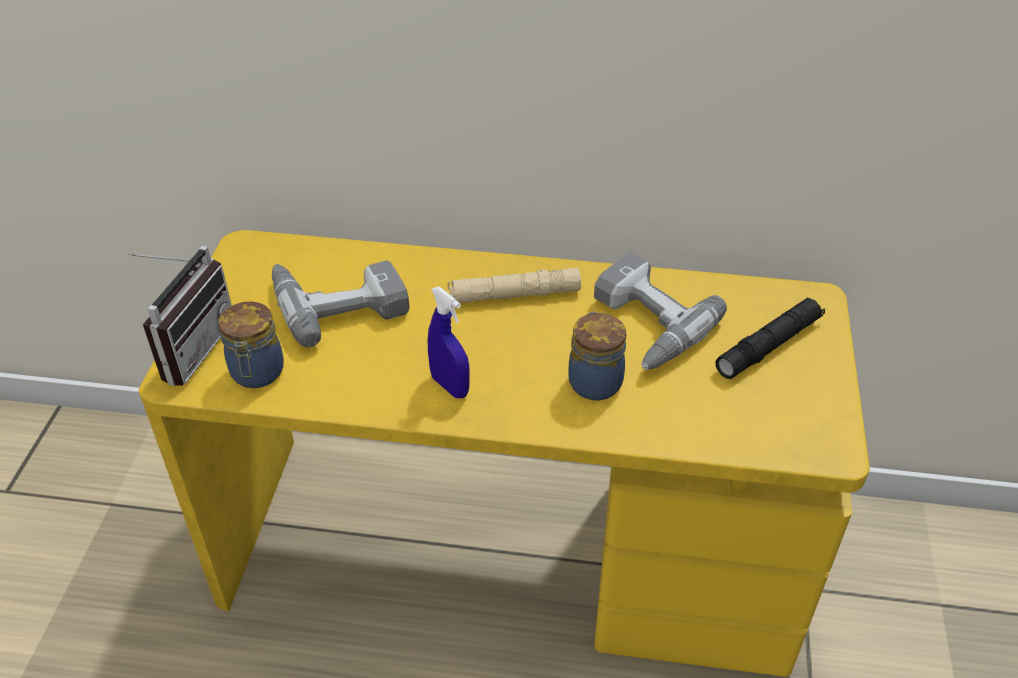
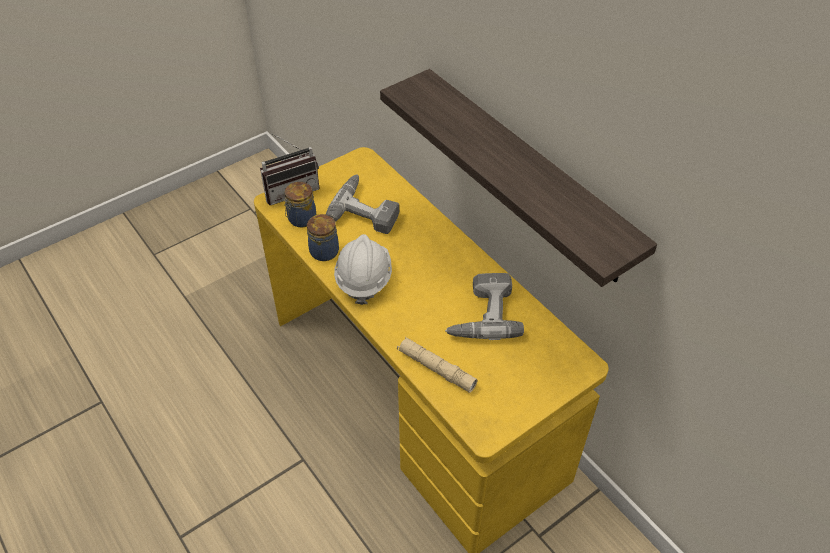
camera: 45 degrees right, 5 degrees up
(450, 386) = (363, 279): blue spray bottle -> white hard hat
(514, 295) = (443, 257): beige flashlight -> beige flashlight (436, 368)
(594, 381) = (424, 322): jar -> jar (325, 251)
(622, 79) = (527, 176): none -> shelf
(769, 345) = (526, 367): black flashlight -> none

